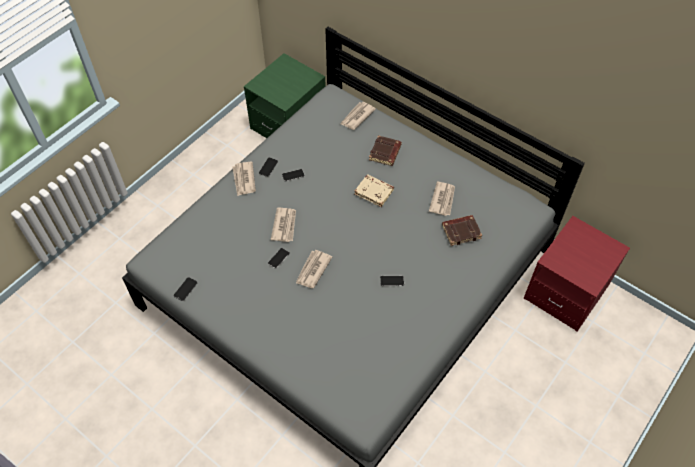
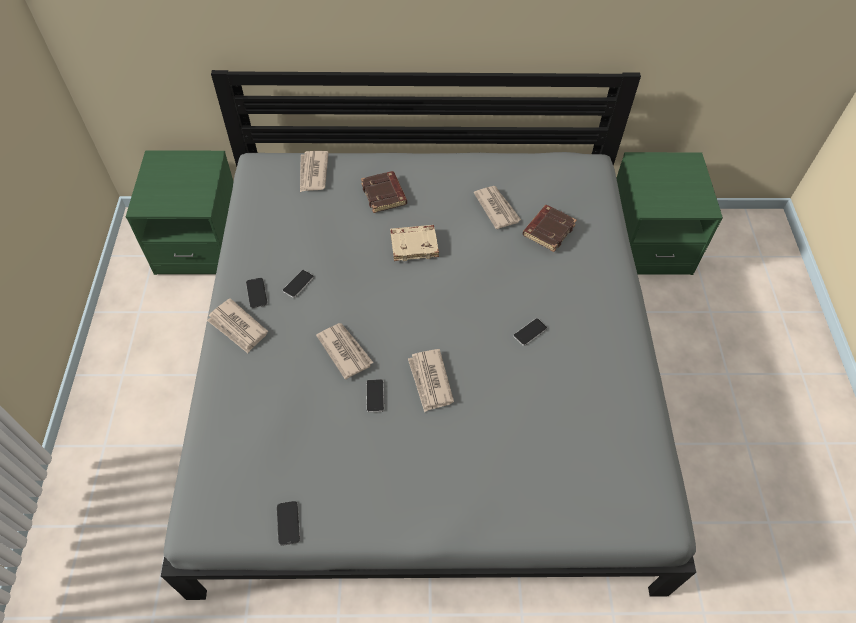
camera: 40 degrees left, 0 degrees up
(566, 292) = (647, 243): red nightstand -> green nightstand

